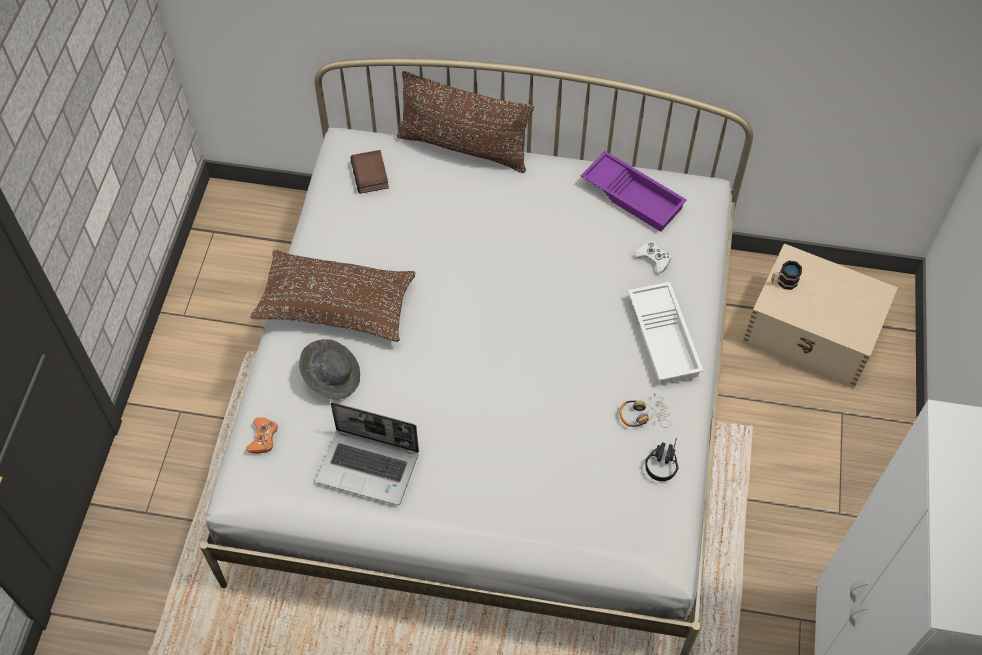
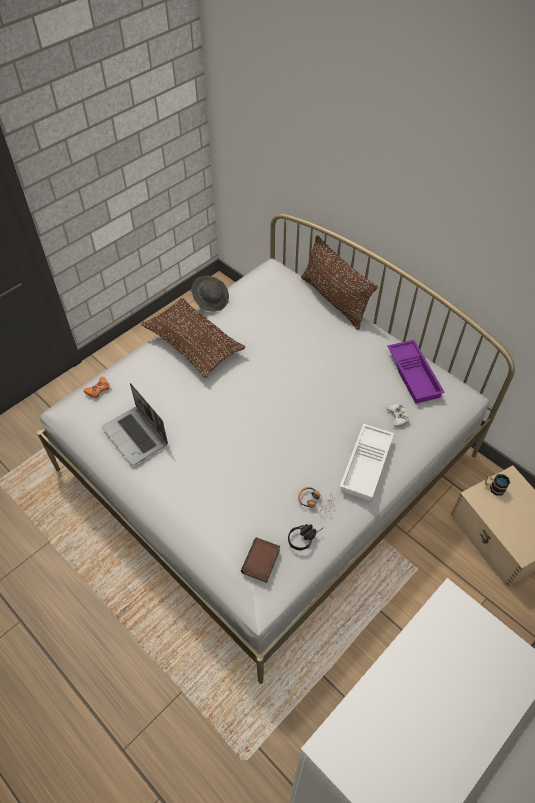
camera: 35 degrees right, 5 degrees down
(331, 376) = (159, 378): grey hat -> grey hat (211, 300)
(371, 175) = (270, 289): book -> book (261, 562)

